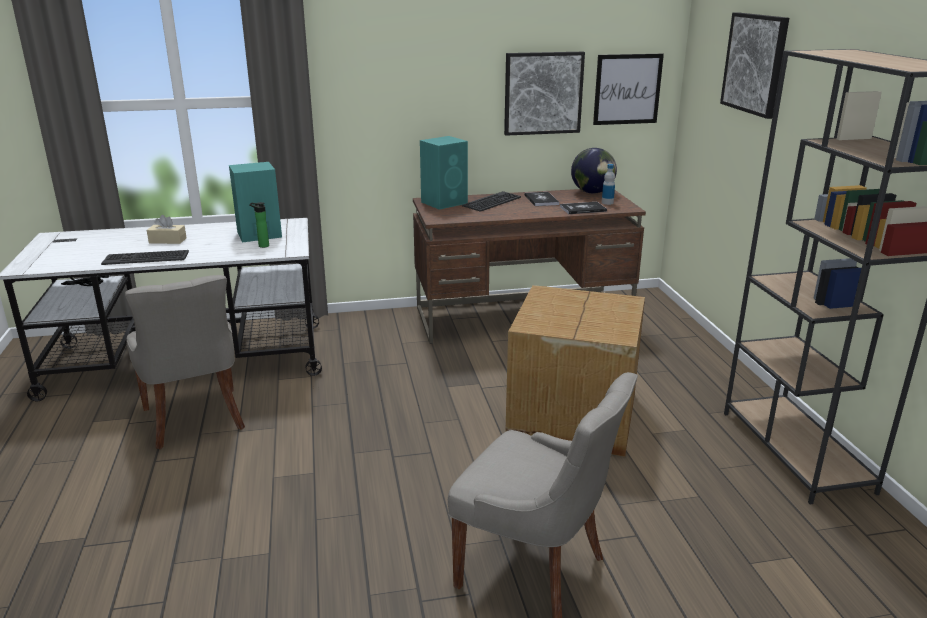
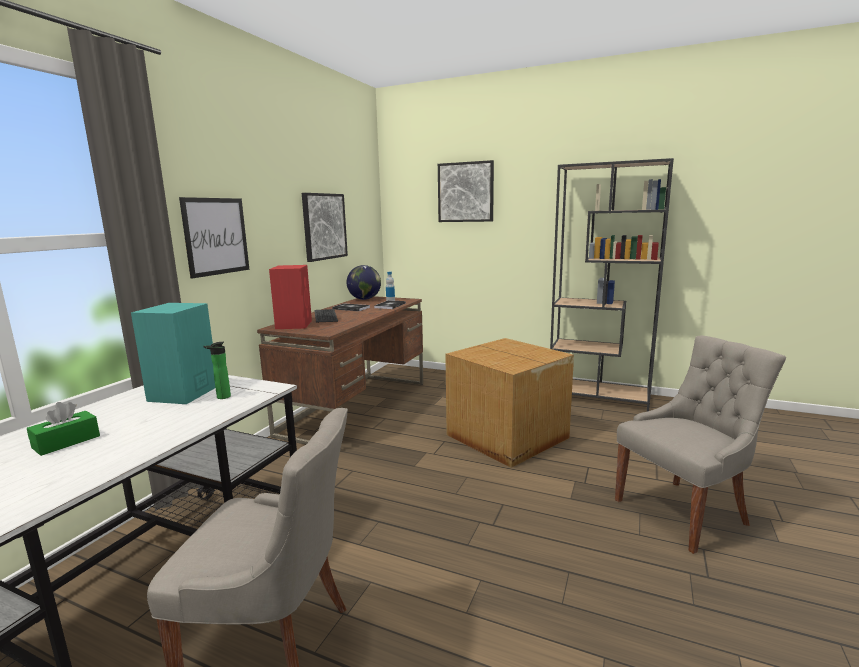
camera: 55 degrees left, 10 degrees down
(146, 258) = (96, 465): keyboard -> none
(167, 240) = (66, 442): beige tissue box -> green tissue box
(445, 202) = (294, 324): turquoise speaker -> red speaker
(627, 89) = (362, 223): picture -> picture (216, 236)

